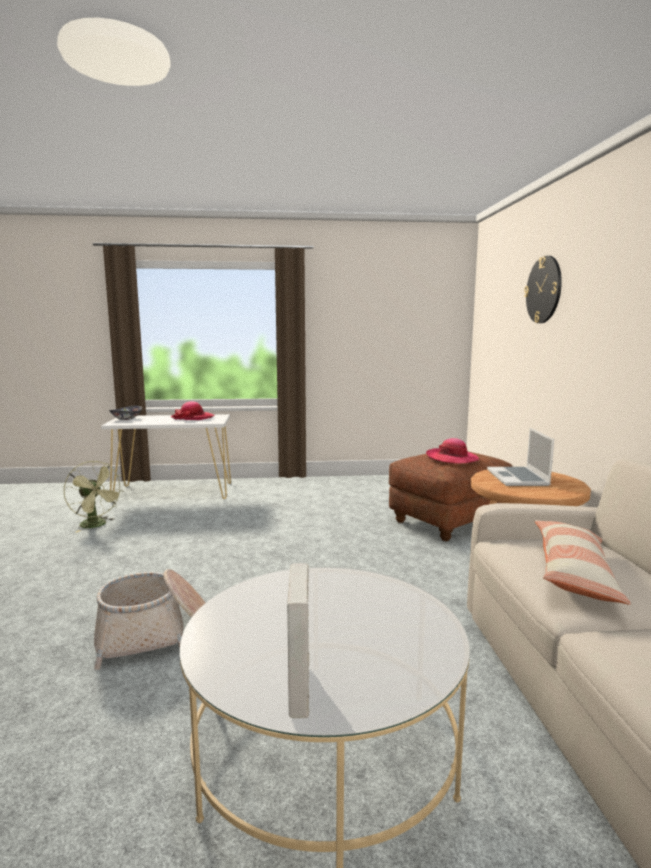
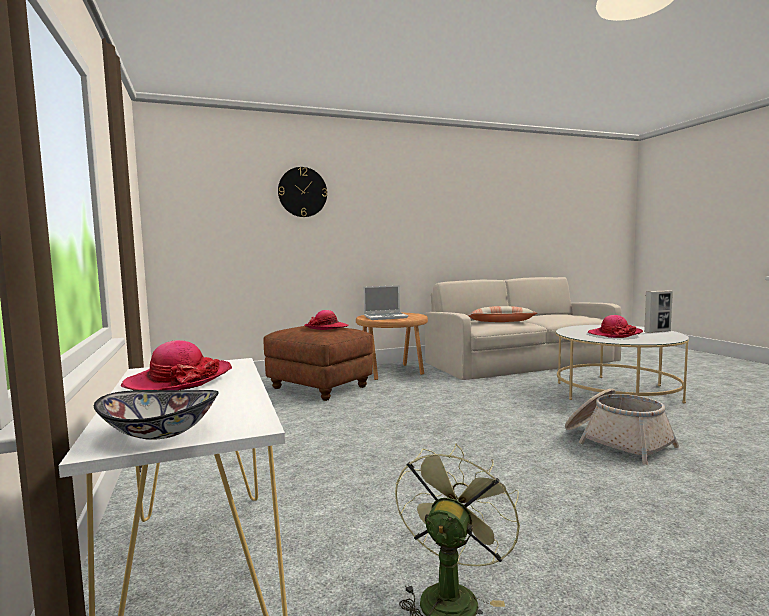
camera: 105 degrees left, 5 degrees down
(313, 616) = (614, 334): none -> hat

